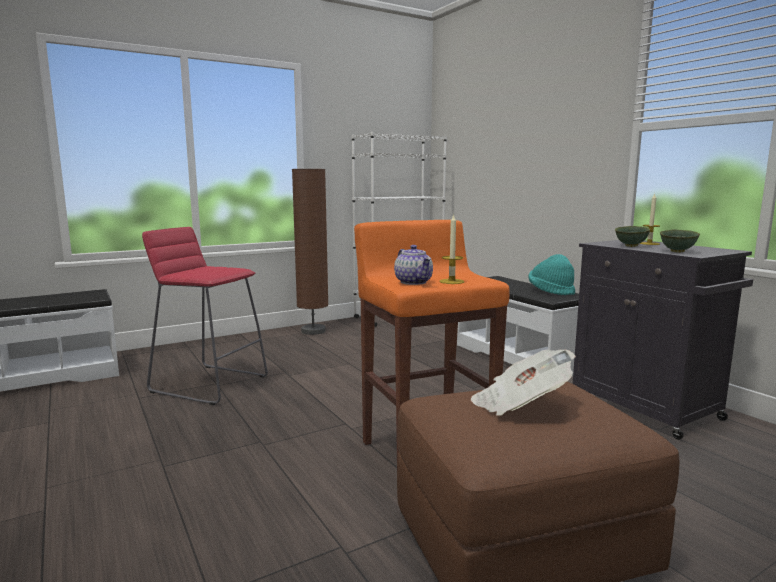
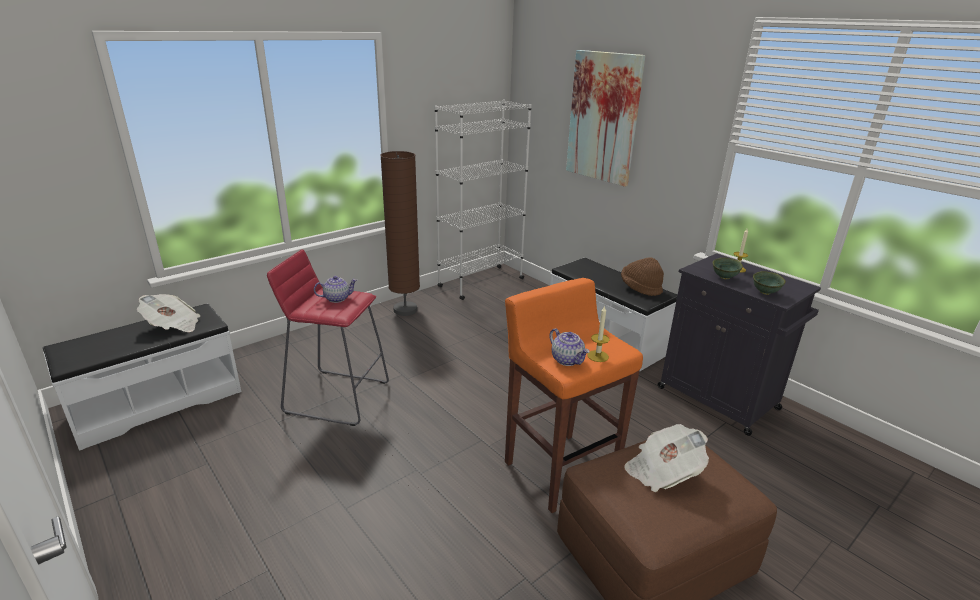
camera: 10 degrees left, 15 degrees up
(61, 297) = (173, 325): none -> newspaper
(213, 269) = (337, 298): none -> teapot
(511, 133) = (603, 118): none -> picture
(551, 291) = (640, 288): turquoise hat -> brown hat

